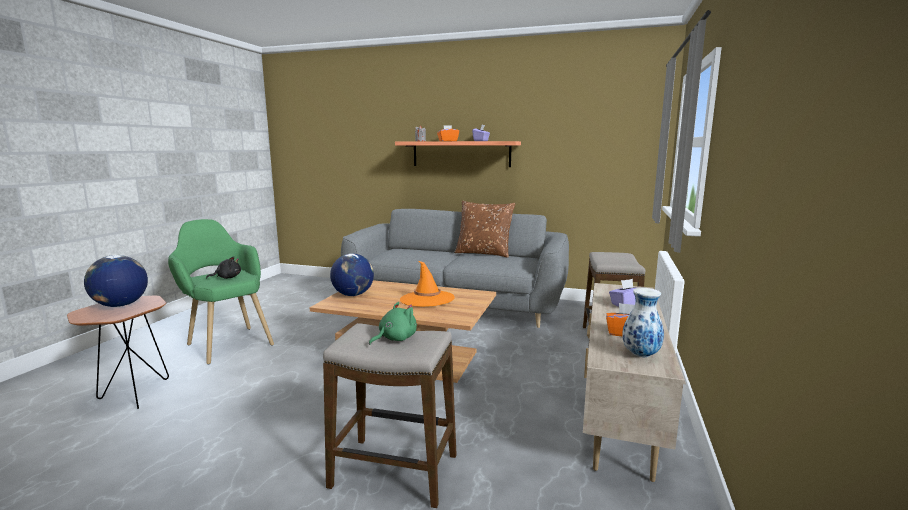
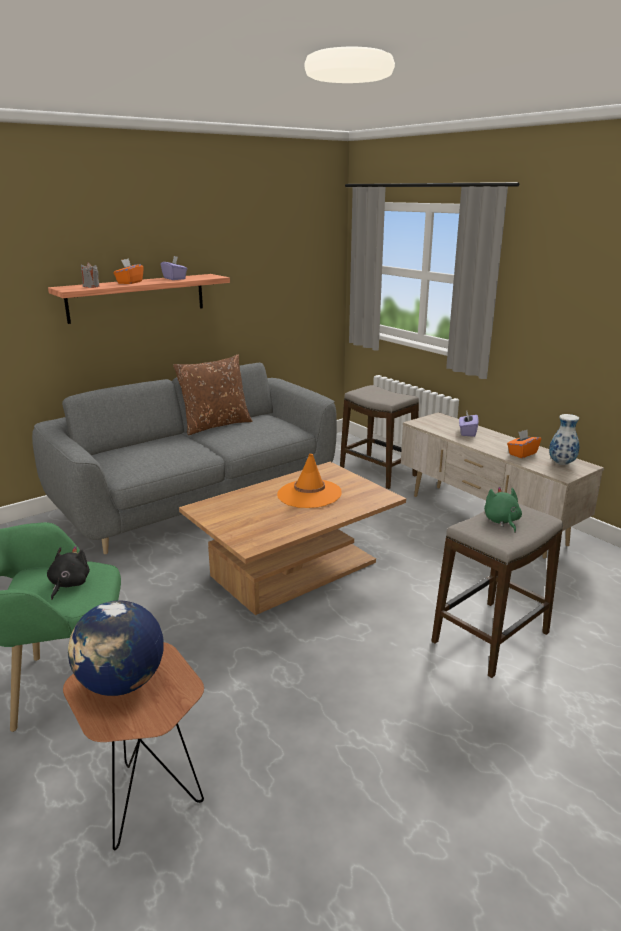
camera: 55 degrees left, 10 degrees up
(353, 295) = (237, 525): globe -> none

